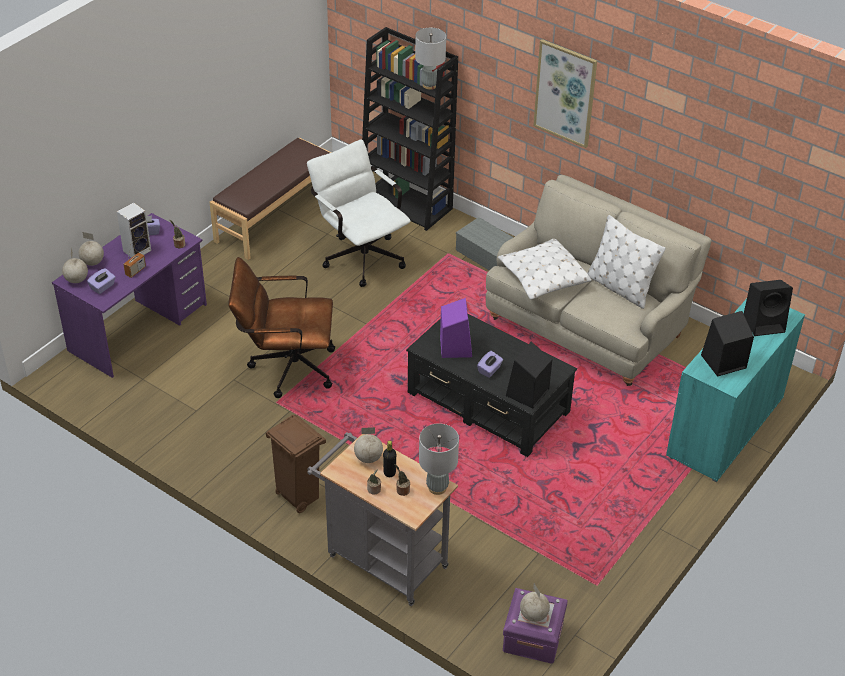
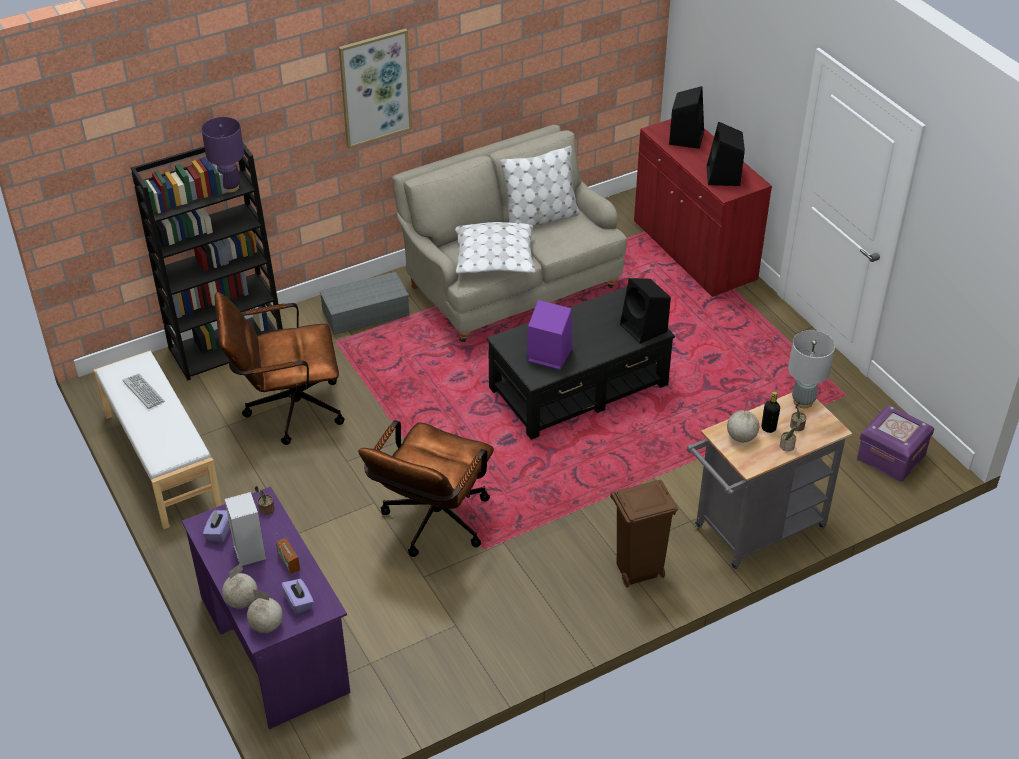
camera: 65 degrees left, 0 degrees up
(275, 216) = (161, 460): brown bench -> white bench
(287, 164) = (144, 391): none -> keyboard
(360, 255) = (286, 409): white office chair -> brown office chair
(429, 85) = (230, 187): grey table lamp -> purple table lamp
(489, 370) = (597, 342): purple tissue box -> none
(534, 615) = (902, 429): globe -> none
(725, 427) = (694, 251): turquoise cabinet -> red cabinet

